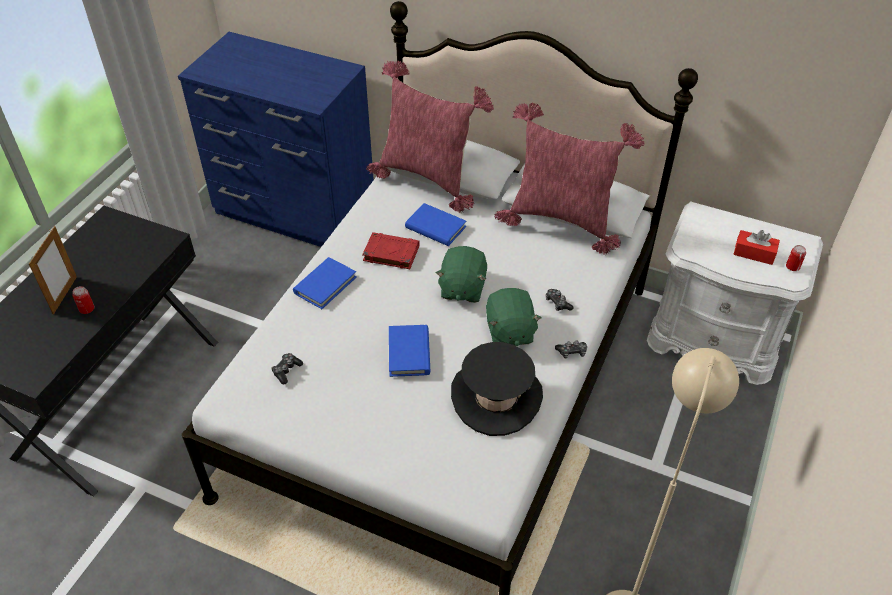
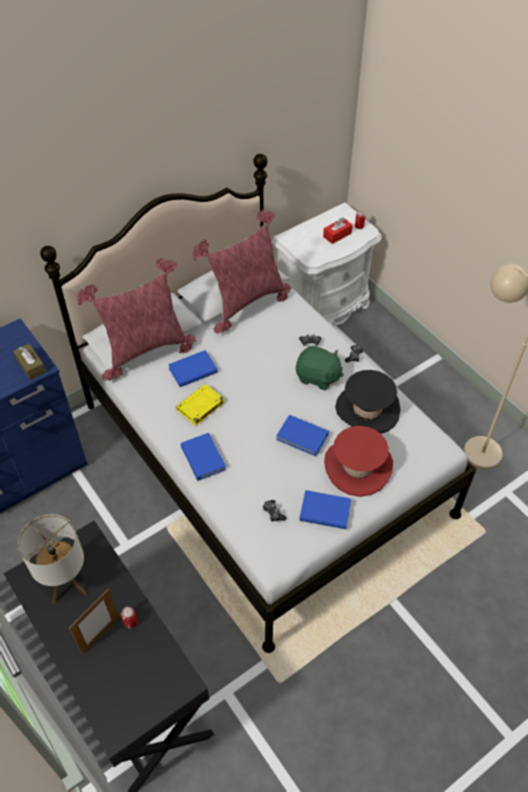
camera: 60 degrees left, 5 degrees up
(65, 295) = (100, 635): picture frame -> picture frame turned 90 degrees clockwise
(110, 248) = (67, 584): none -> table lamp
(311, 97) = (31, 366): none -> brown tissue box
(317, 417) = (325, 511): none -> blue book
(390, 253) = (200, 407): red book -> yellow book
(401, 423) = (357, 467): none -> red hat
(462, 288) = (262, 383): green plush toy -> none

